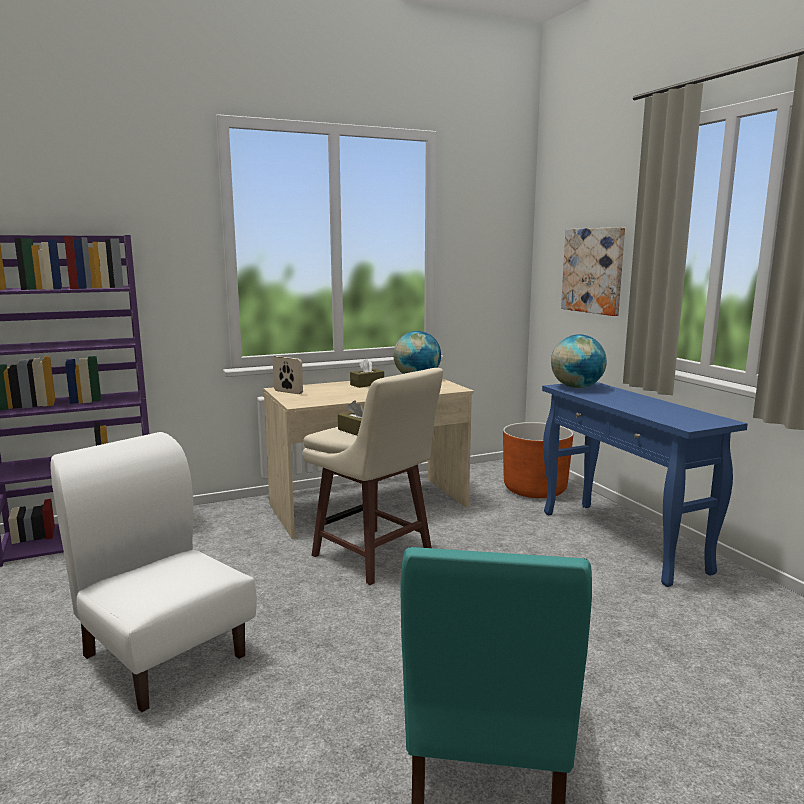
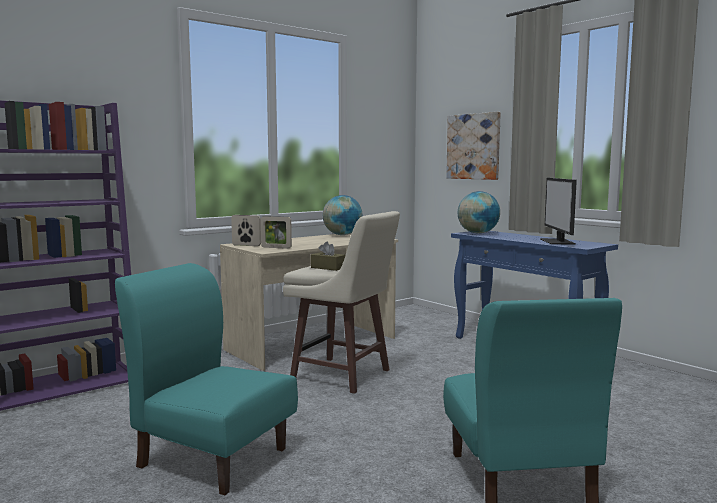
camera: 15 degrees left, 5 degrees down
(164, 654) = (212, 456): white chair -> turquoise chair
(315, 398) = (276, 247): none -> picture frame
(367, 384) = (307, 239): brown tissue box -> none
(535, 489) = (438, 324): orange planter -> none
(666, 412) = (558, 241): none -> monitor

